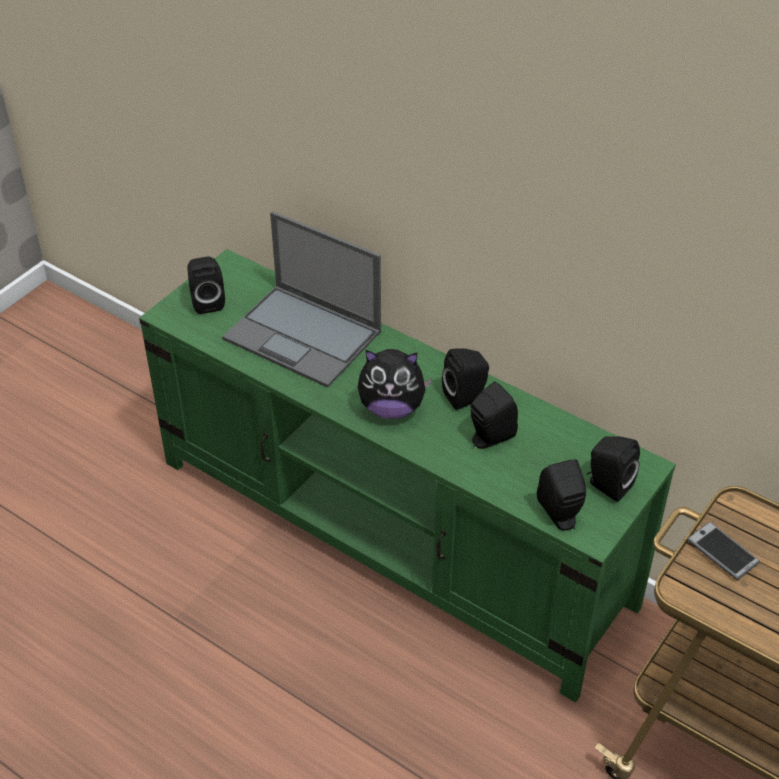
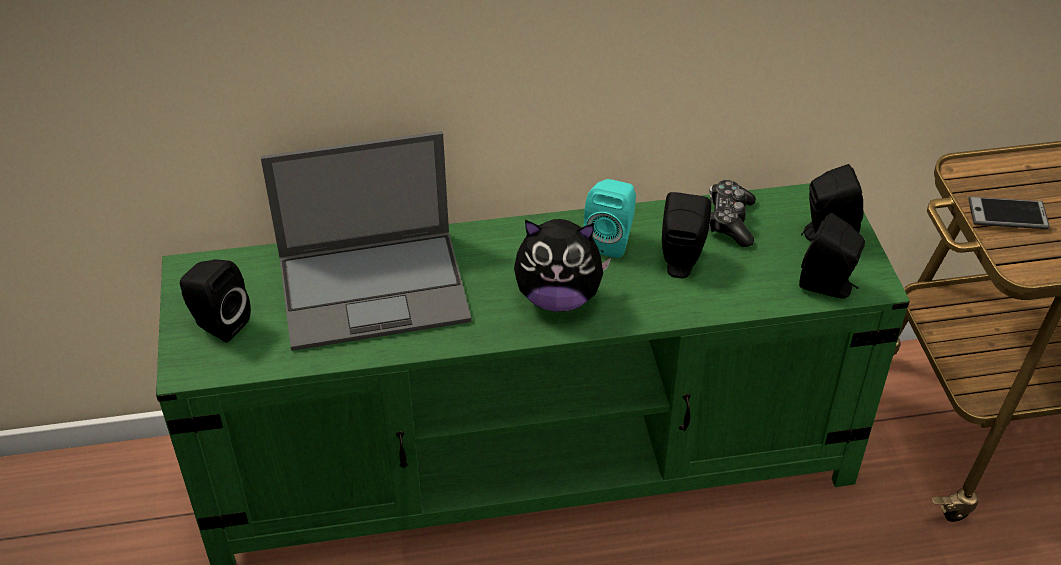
camera: 45 degrees left, 0 degrees up
(392, 408) = (558, 297): plush toy -> plush toy turned 45 degrees clockwise
(467, 397) = (610, 240): black speaker -> turquoise speaker
(556, 436) = (730, 221): none -> game controller

